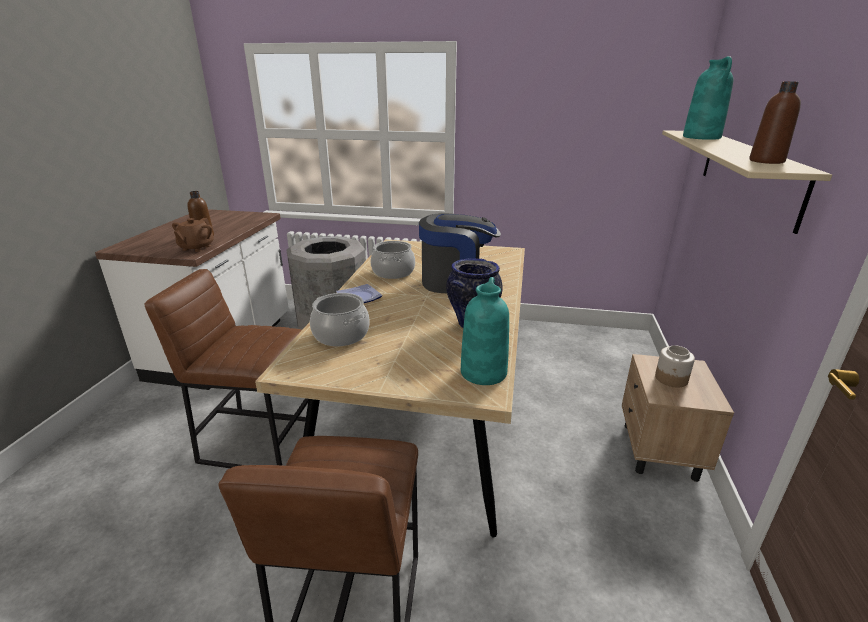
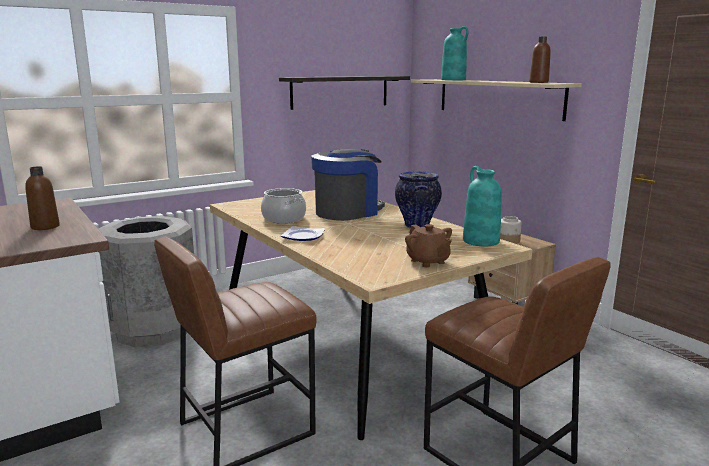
camera: 45 degrees left, 10 degrees down
(196, 248) = (73, 234): brown teapot -> brown teapot (427, 261)
(341, 334) = (353, 255): cooking pot -> none
(578, 138) = (340, 92): none -> shelf

